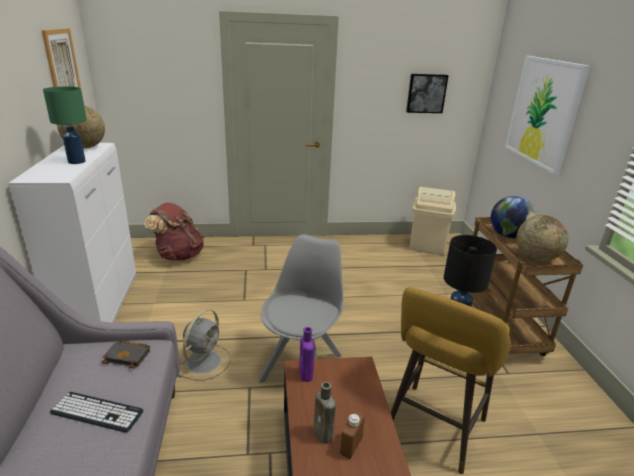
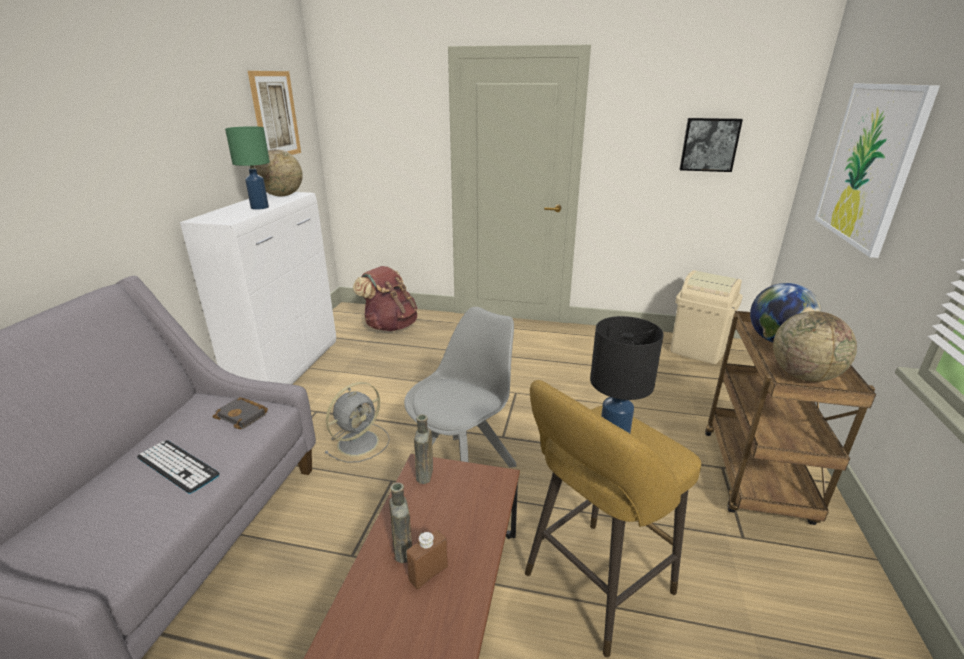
camera: 20 degrees right, 0 degrees up
(306, 375) = (424, 476): purple bottle -> brown bottle

